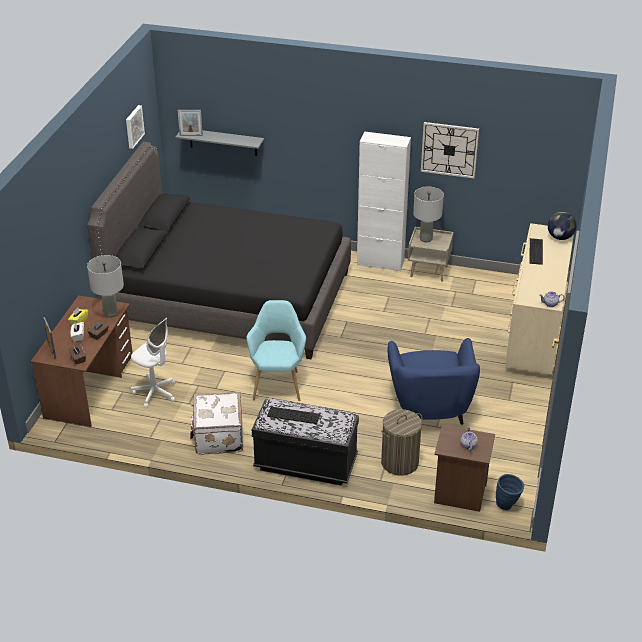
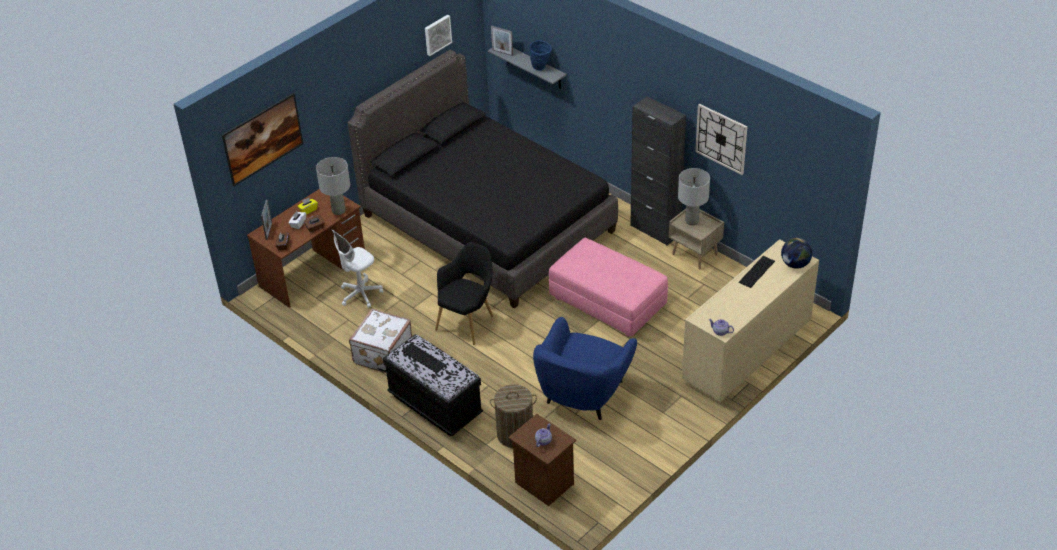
camera: 30 degrees right, 5 degrees up
(35, 264) = (265, 151): none -> picture
(155, 393) = (360, 294): white office chair -> white office chair turned 75 degrees clockwise
(278, 383) = (468, 321): turquoise armchair -> black armchair
(380, 263) = (655, 230): white cabinet -> black cabinet
(388, 329) = (607, 301): none -> pink ottoman
(508, 505) = (577, 510): blue vase -> blue vase (541, 68)

